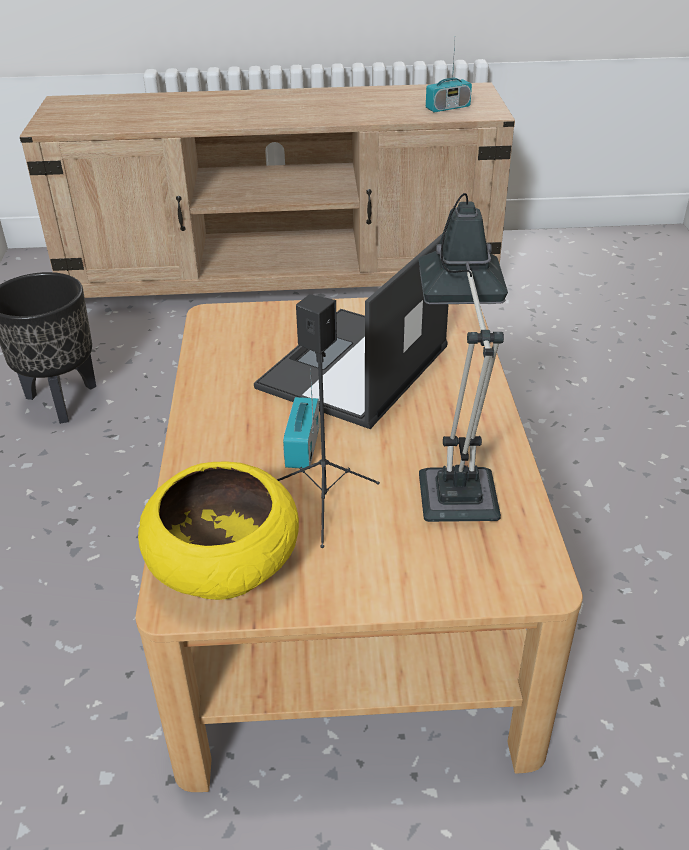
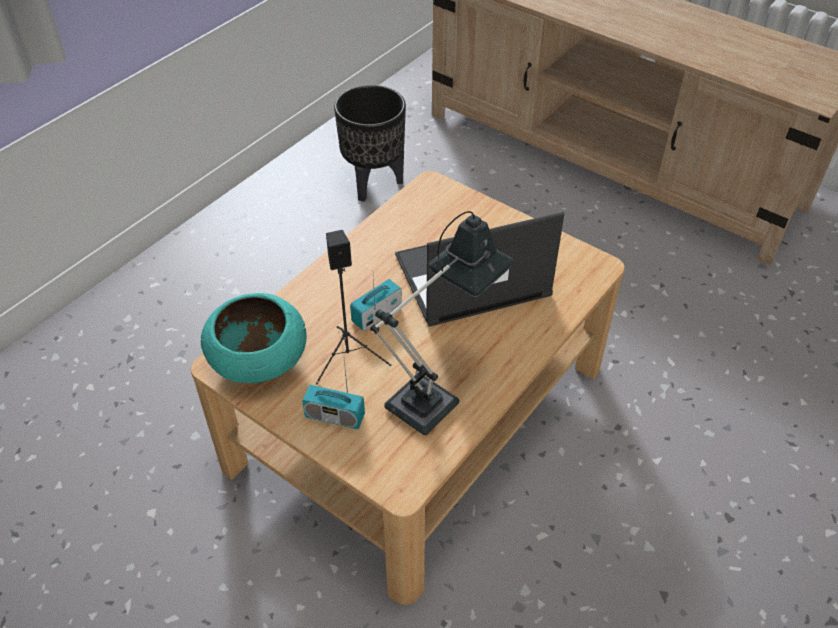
camera: 40 degrees right, 10 degrees up
(226, 567) = (259, 362): yellow bowl -> turquoise bowl
(448, 108) = (786, 78): radio -> radio (335, 416)

